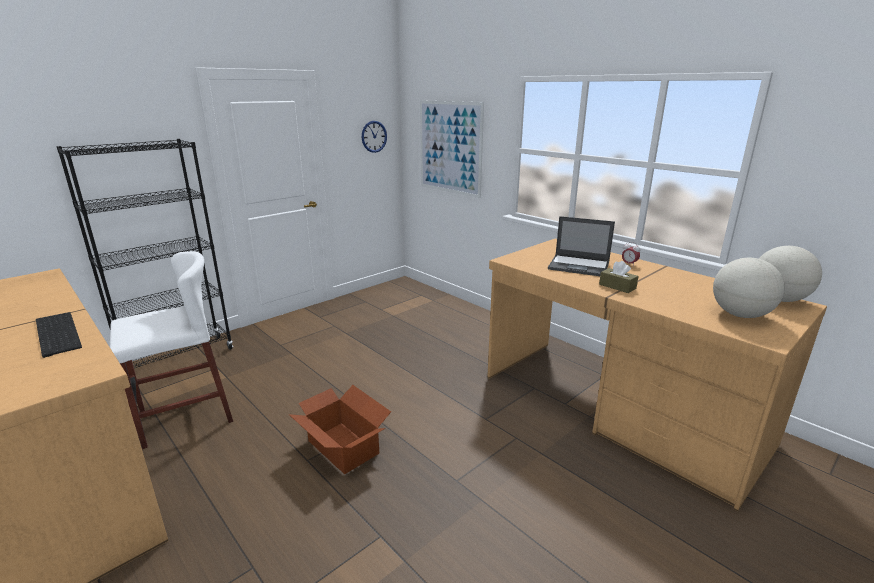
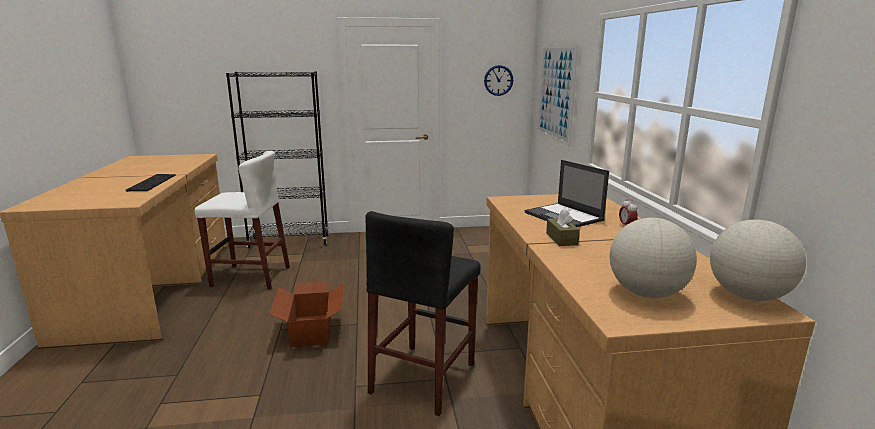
camera: 35 degrees right, 5 degrees down
(500, 445) = (423, 378): none -> black stool

